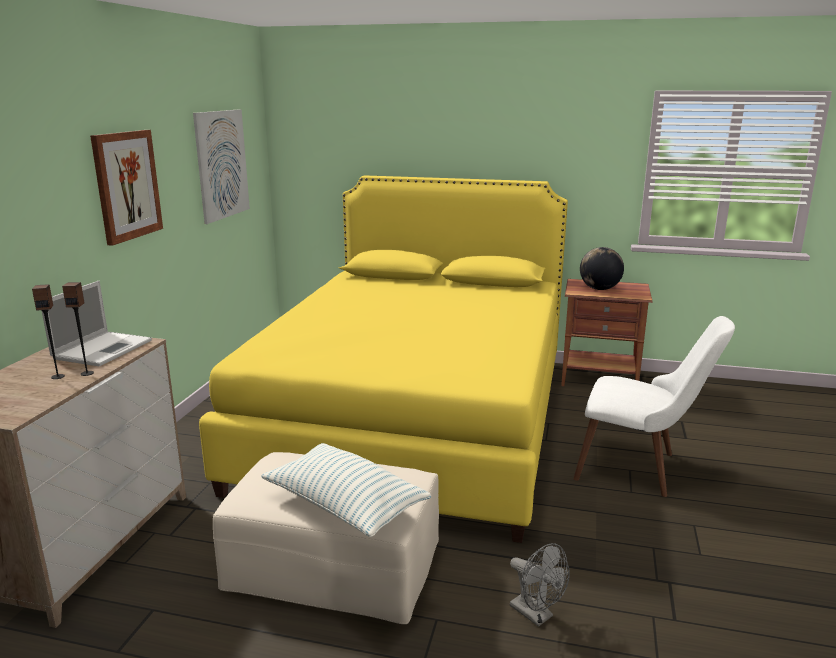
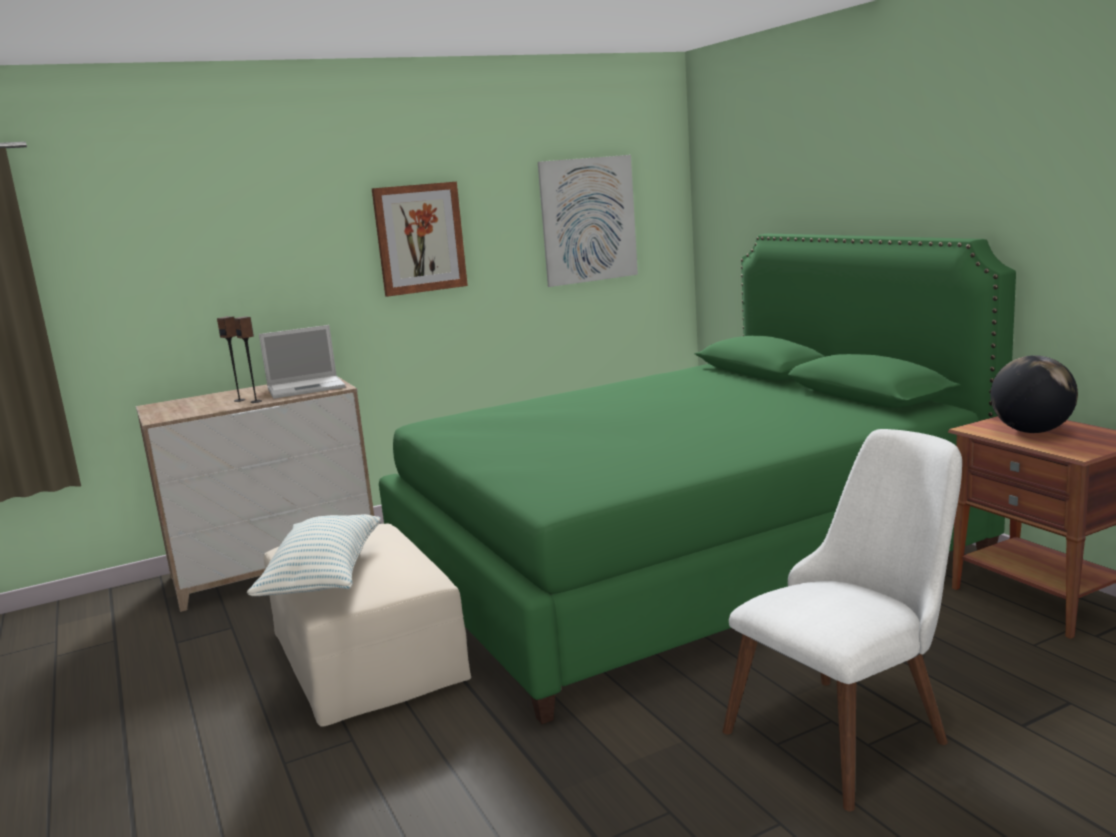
camera: 50 degrees right, 5 degrees down
(415, 418) = (680, 563): yellow bed -> green bed
(536, 615) = (424, 789): grey fan -> none
(640, 468) = (851, 726): white chair -> white chair turned 105 degrees counterclockwise

